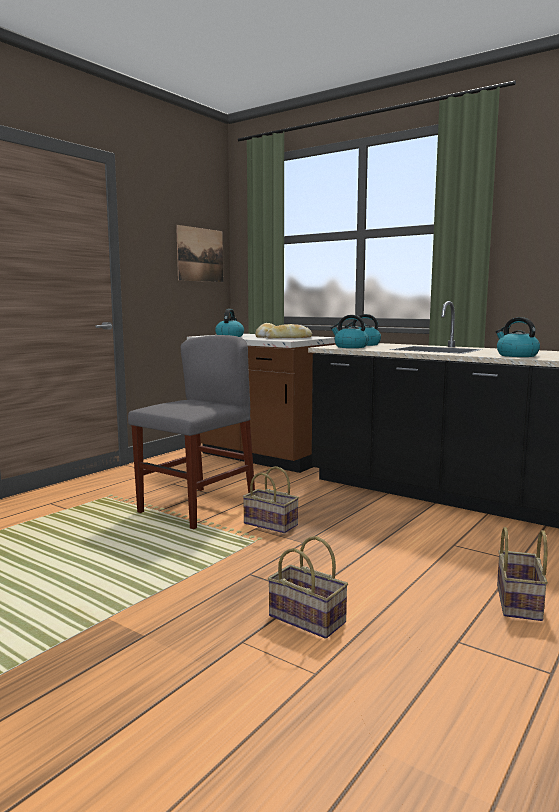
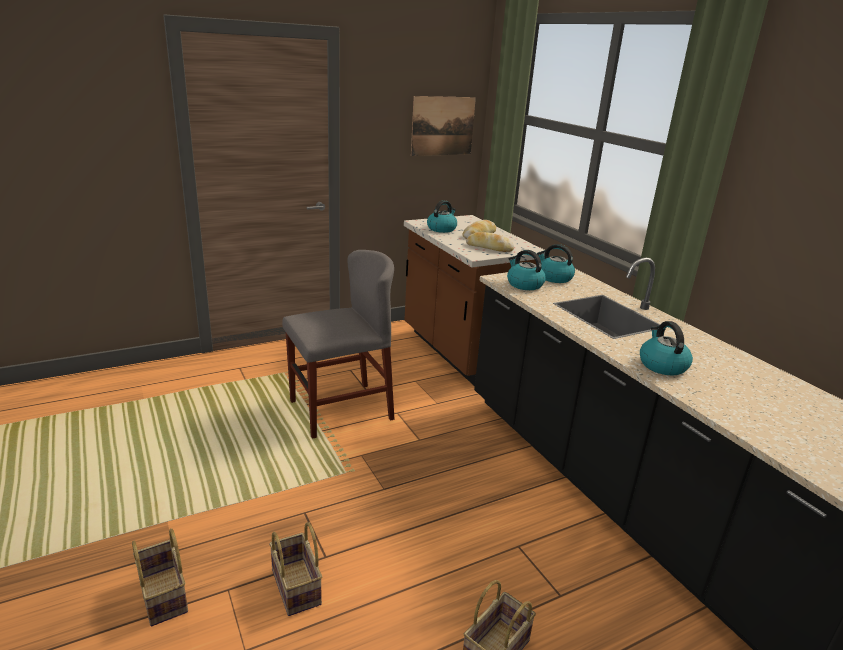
camera: 25 degrees right, 15 degrees up
(272, 524) = (381, 454): basket -> basket (165, 596)

